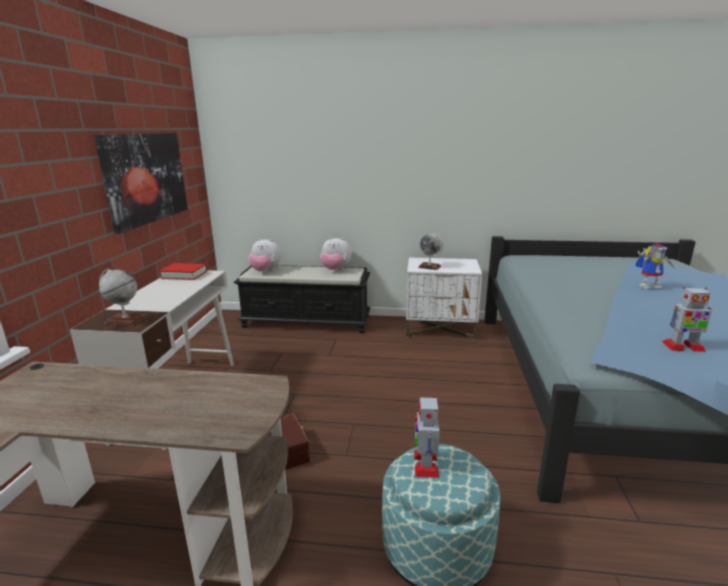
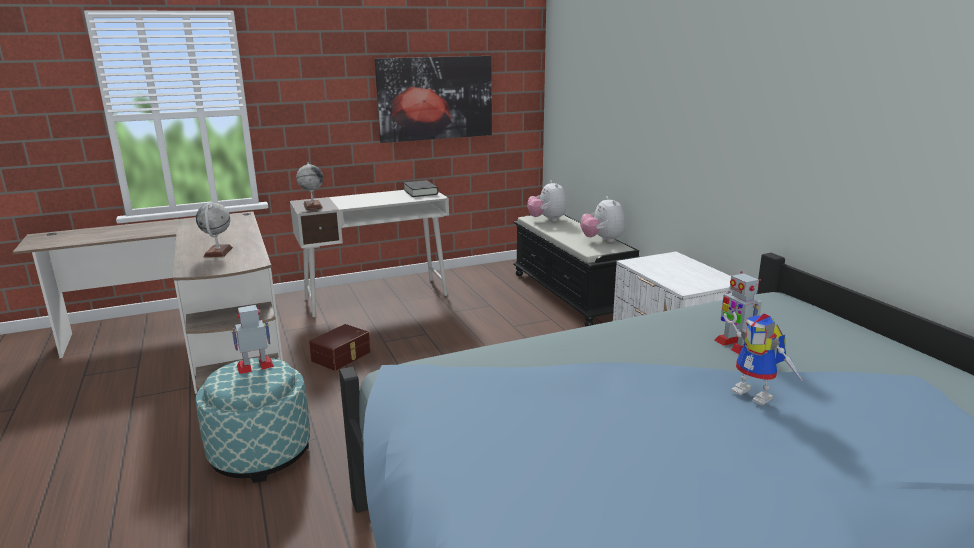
camera: 60 degrees right, 0 degrees up
(184, 275) = (420, 192): red book -> black book
(429, 267) = (654, 267): globe -> globe (218, 252)
(682, 347) = (477, 416): toy robot -> toy robot (735, 345)

